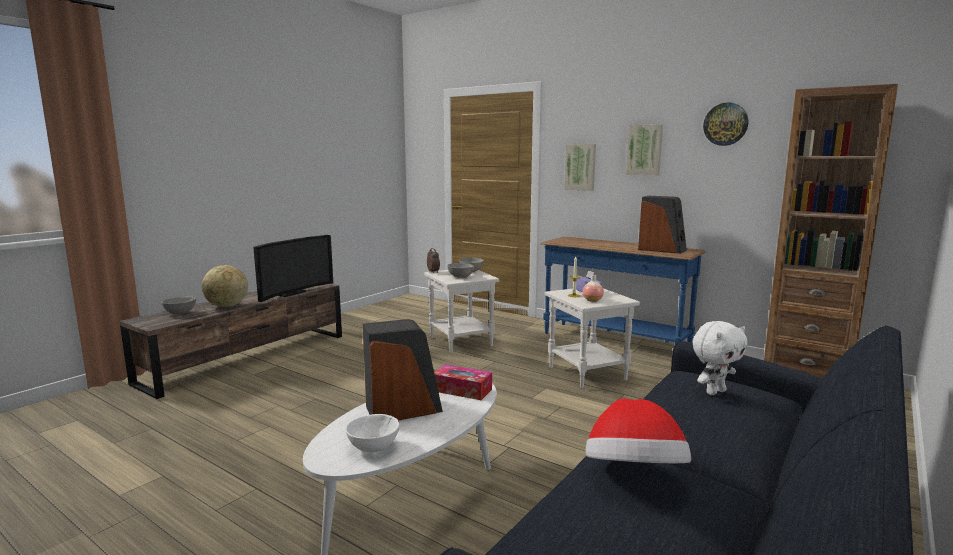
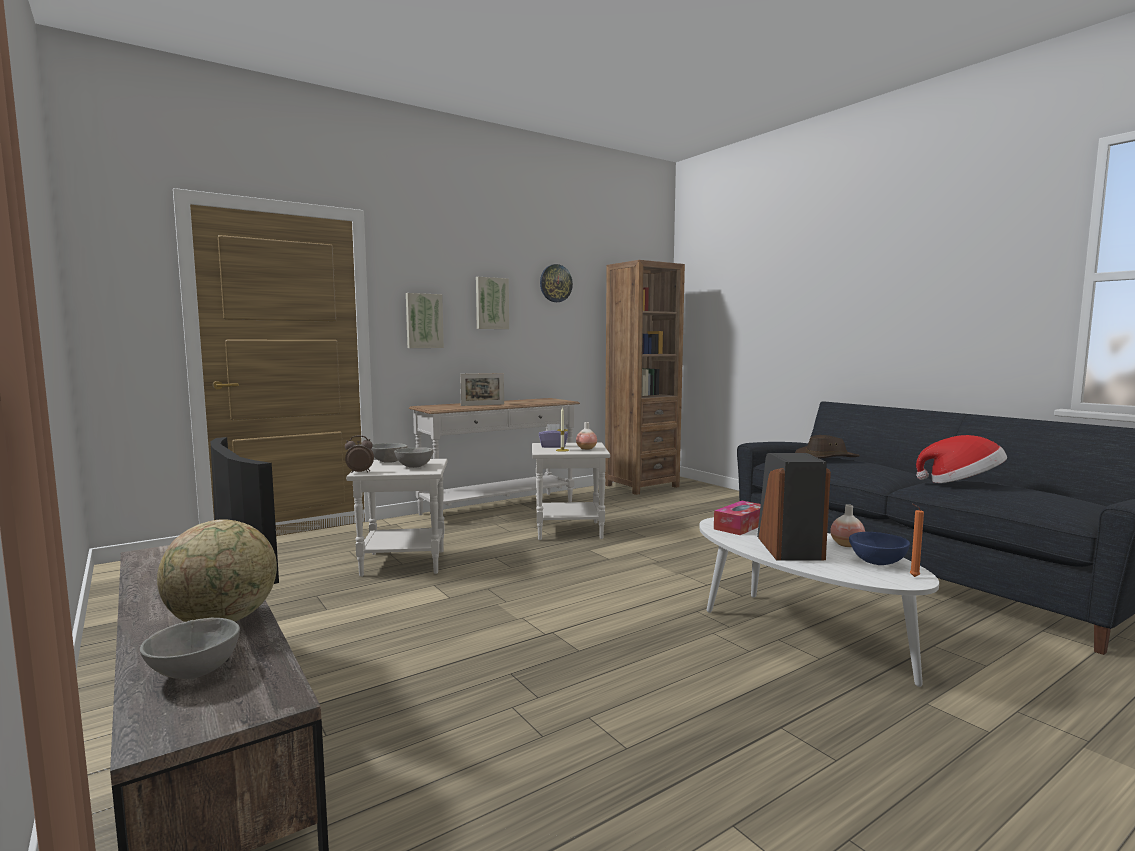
camera: 70 degrees left, 5 degrees down
(337, 462) = (912, 577): none -> orange candle
(372, 448) = (877, 563): white bowl -> blue bowl
(427, 435) = (846, 545): none -> vase
(600, 244) = (482, 405): none -> picture frame
(614, 341) = (499, 508): blue console table -> white console table
(662, 250) = (537, 401): speaker -> none
(714, 391) = (826, 457): white plush toy -> brown hat

